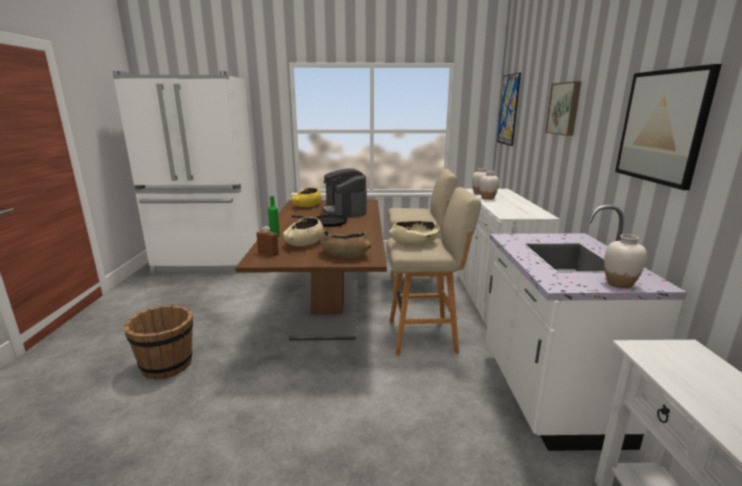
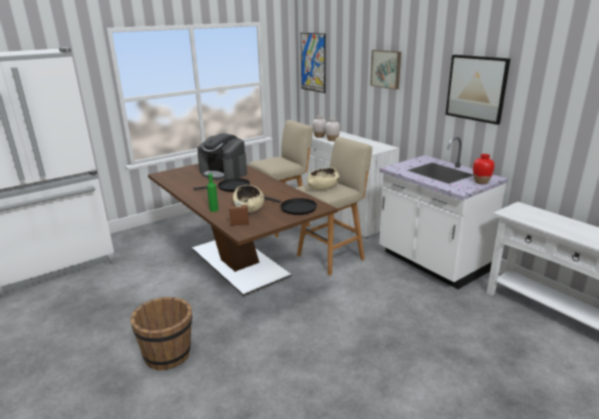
camera: 35 degrees left, 5 degrees up
(307, 205) = (179, 176): yellow bowl -> none
(344, 254) = (296, 208): brown bowl -> black frying pan
(619, 284) = (481, 182): white vase -> red vase

